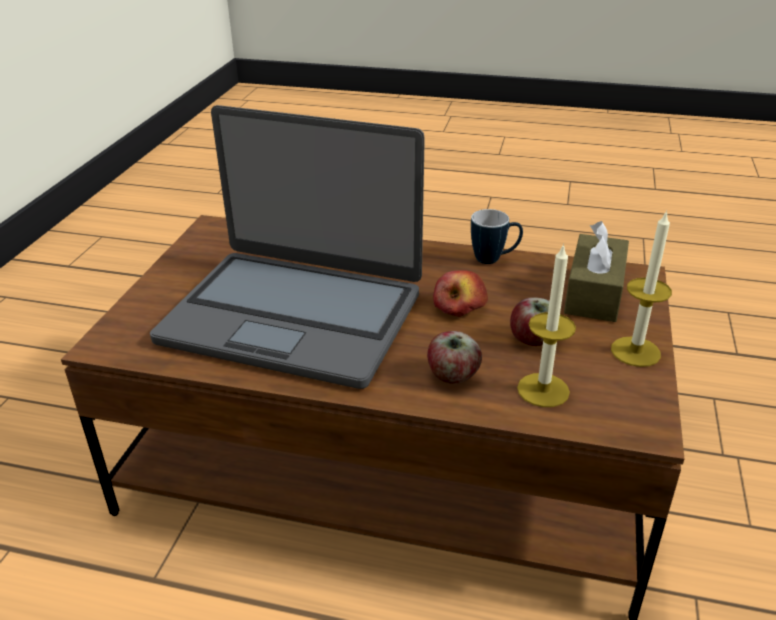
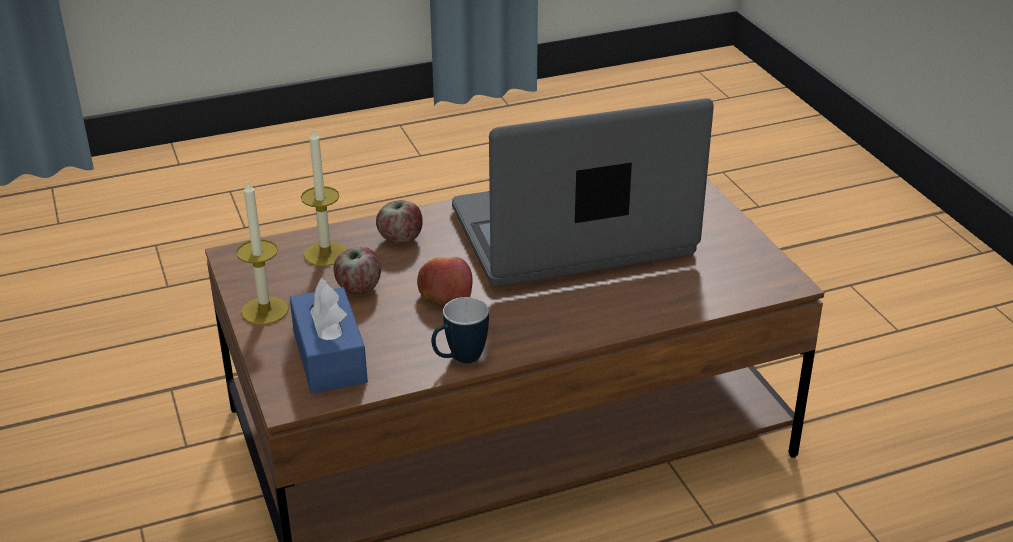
camera: 145 degrees right, 0 degrees up
(594, 293) = (329, 357): brown tissue box -> blue tissue box

